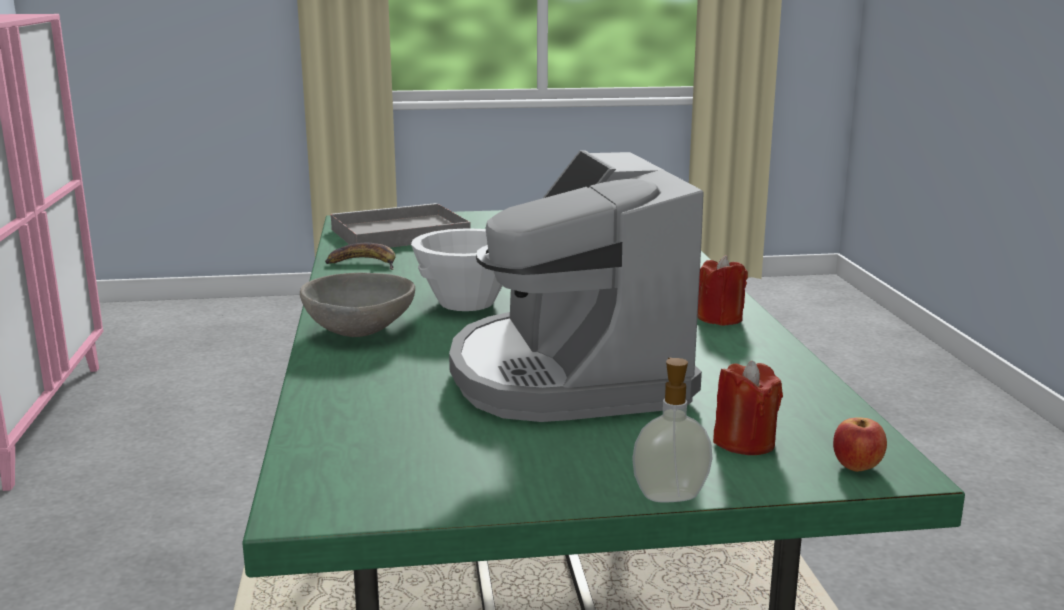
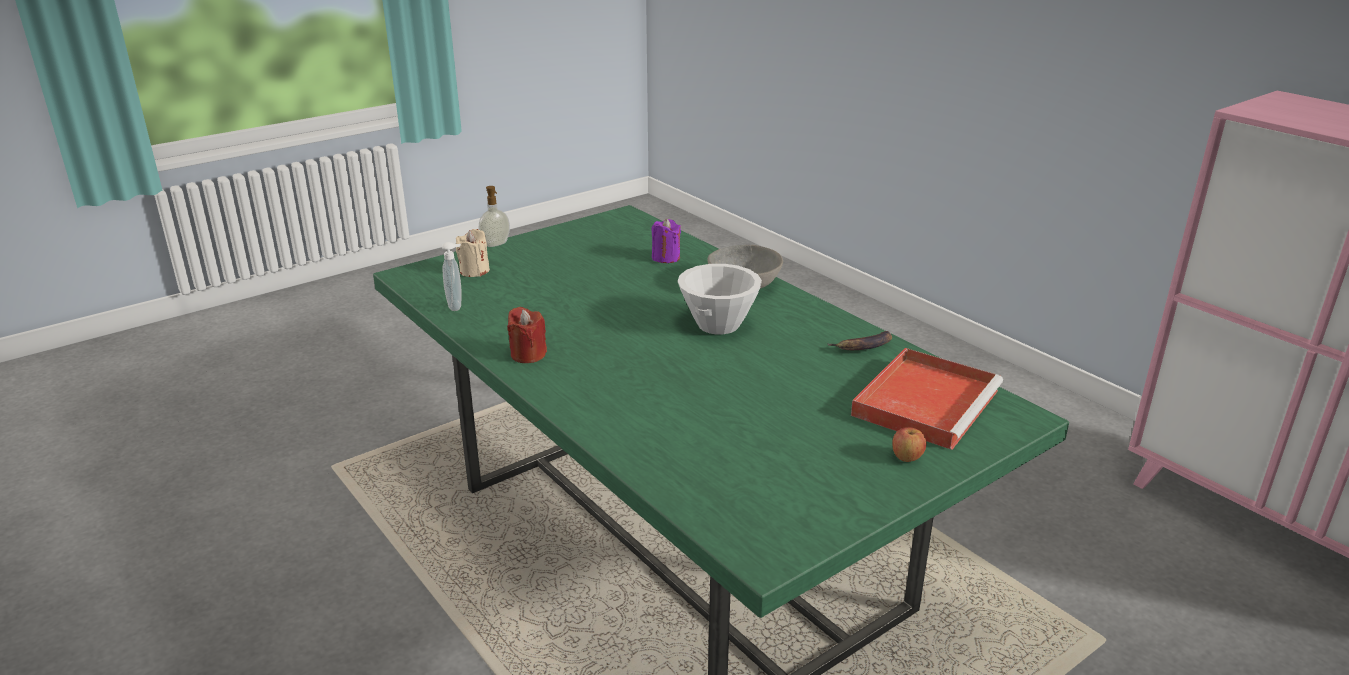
camera: 150 degrees right, 10 degrees up
(391, 389) = (666, 258): none -> purple candle
(397, 234) = (926, 401): grey tray -> red tray
(568, 376) = (587, 285): coffee machine -> none
(744, 442) = (474, 271): red candle -> beige candle
(796, 389) = (456, 306): none -> soap dispenser
(857, 467) = (420, 271): apple -> apple (906, 457)

